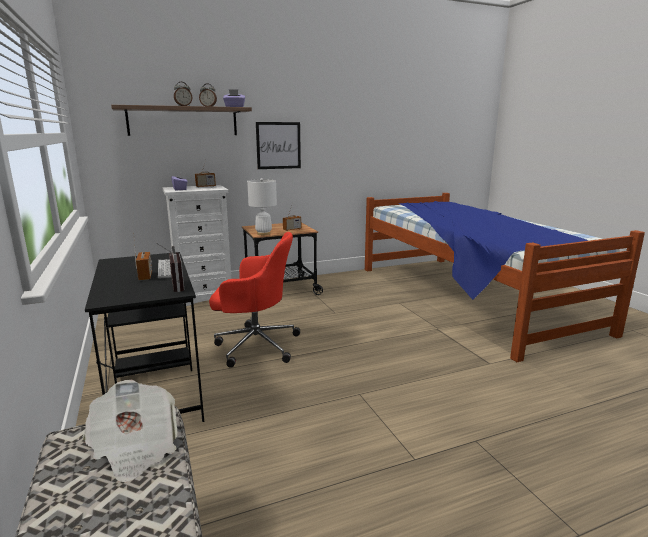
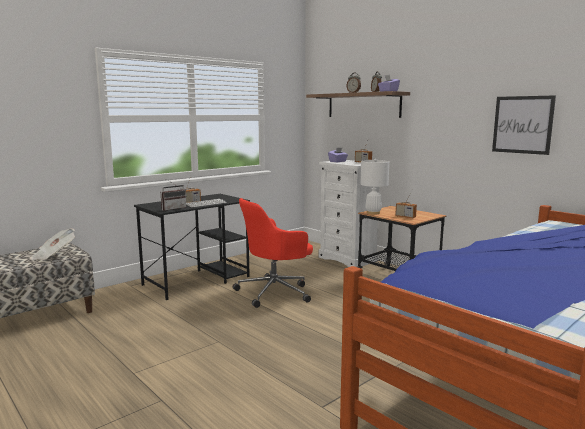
camera: 70 degrees right, 5 degrees down
(255, 345) = (275, 292): red office chair -> red office chair turned 75 degrees clockwise
(278, 145) = (438, 129): picture -> picture (522, 124)

